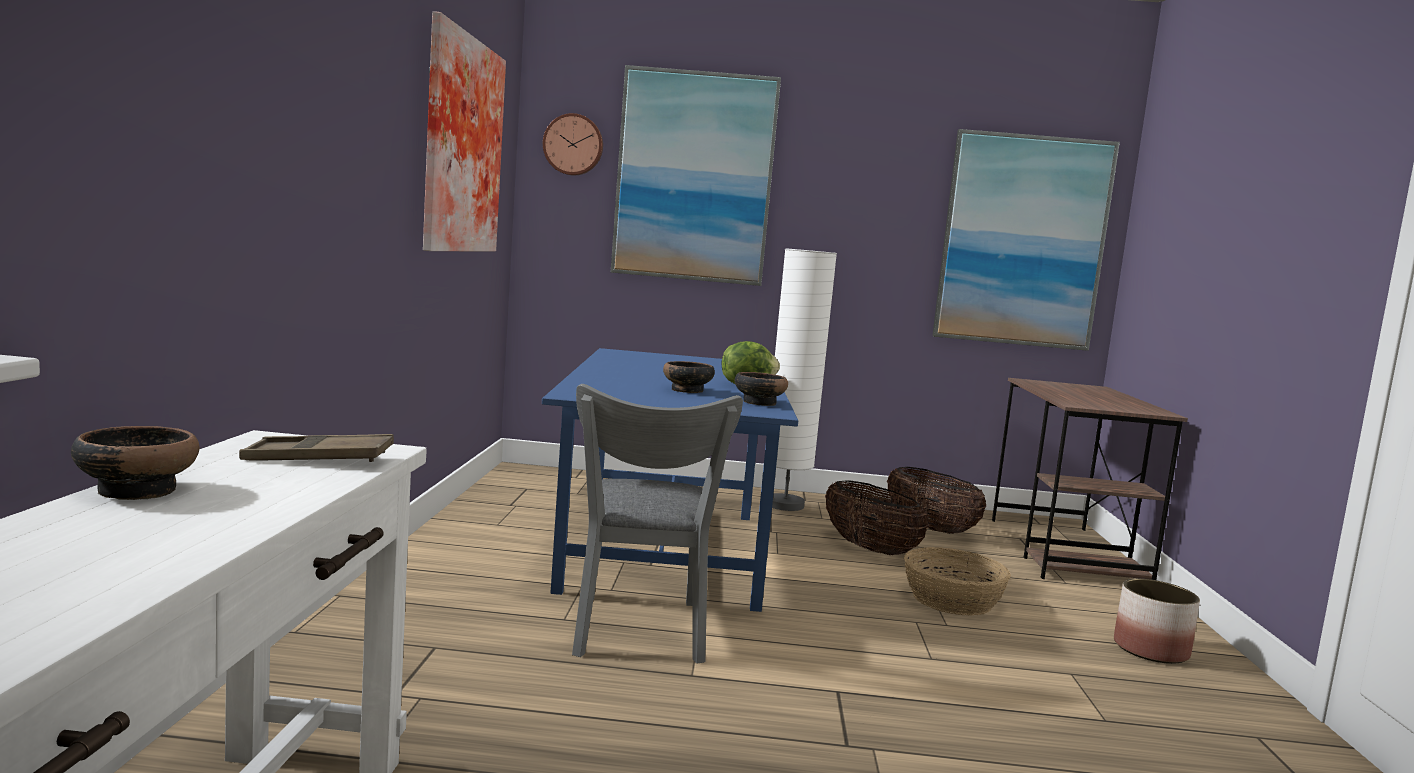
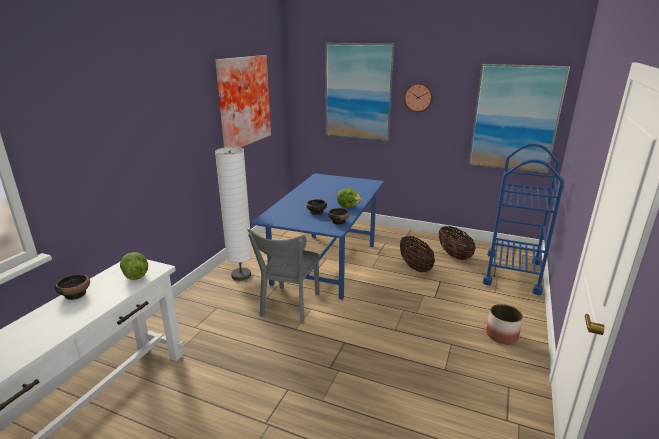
camera: 20 degrees right, 15 degrees up
(318, 459) = (135, 275): brown tray -> lettuce
(573, 145) = (307, 79): wall clock -> wall clock (418, 97)
(784, 505) = (395, 238): white floor lamp -> white floor lamp (241, 275)
(952, 600) = (430, 299): basket -> none
(1065, 552) = (512, 273): brown desk -> blue cart

